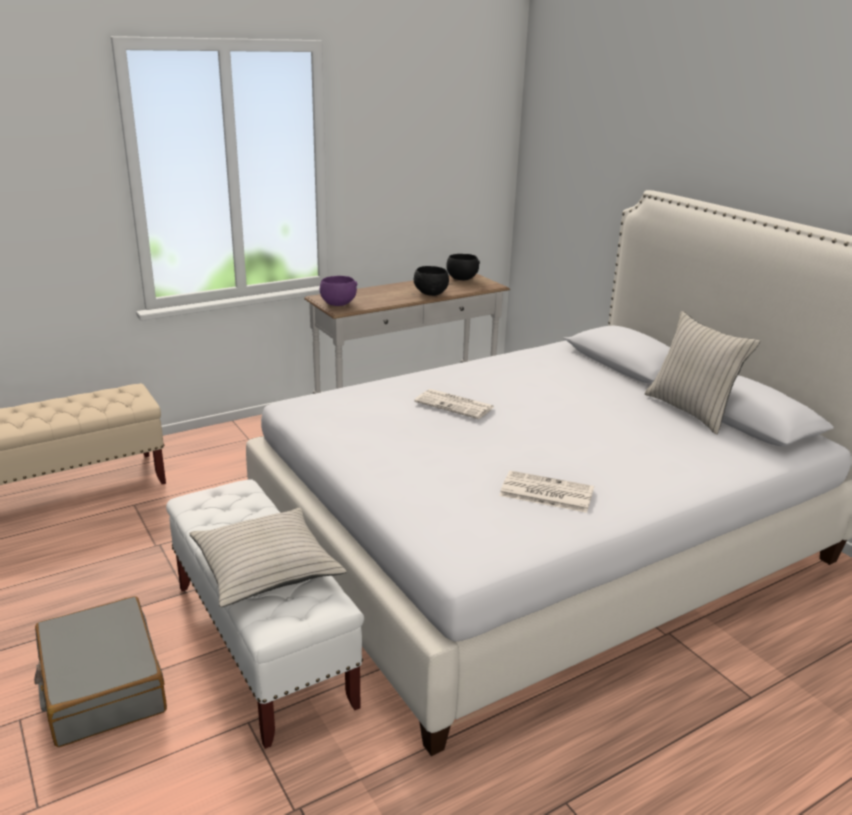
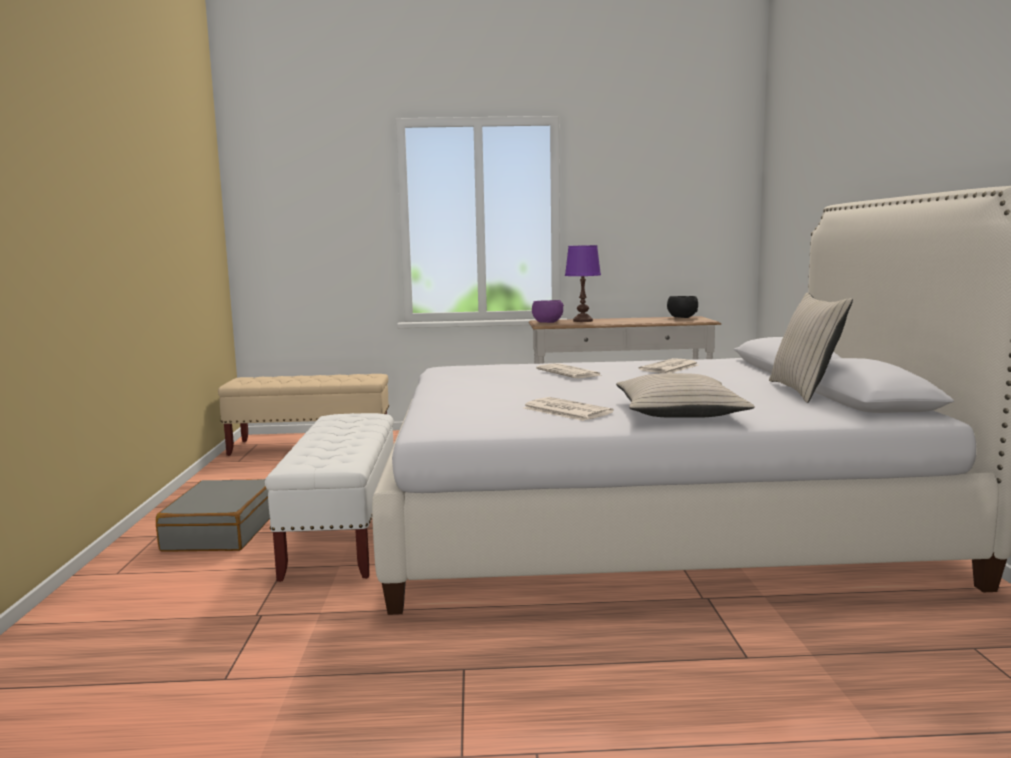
camera: 30 degrees right, 15 degrees down
(266, 568) = (329, 445): beige pillow -> beige pillow (679, 412)
(370, 295) = (582, 321): none -> purple table lamp
(431, 293) = (638, 321): black bowl -> none
(530, 376) = (669, 368): none -> newspaper

